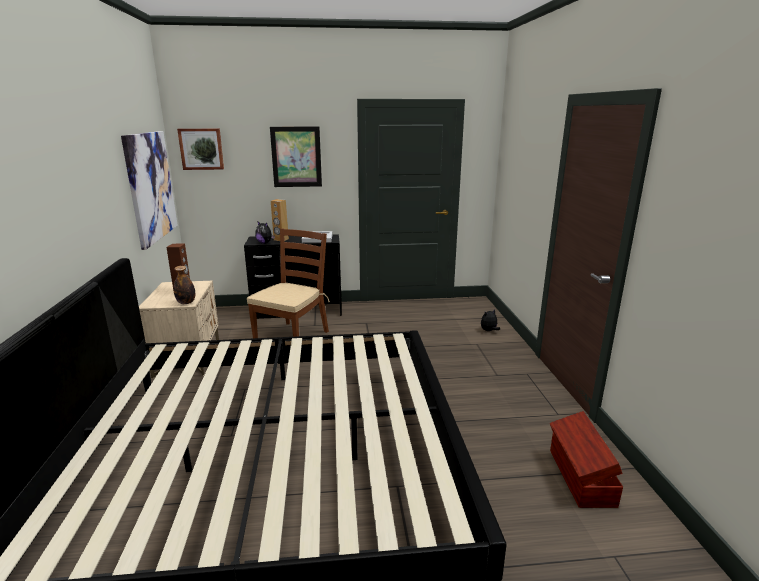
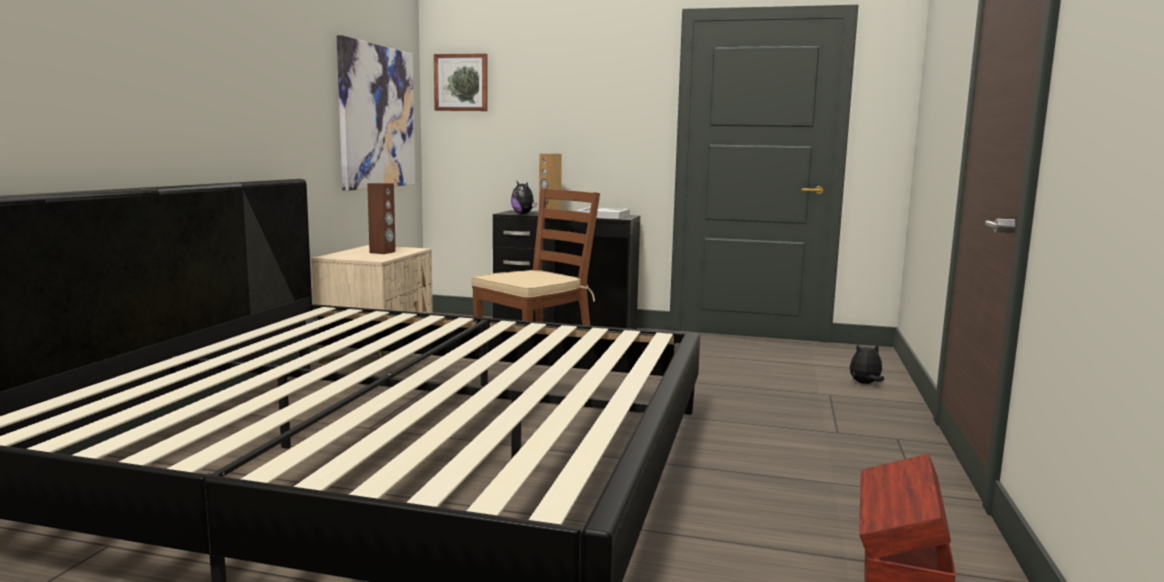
camera: 20 degrees right, 10 degrees down
(186, 302) = (375, 259): bottle -> none
(296, 157) = (587, 95): picture -> none

